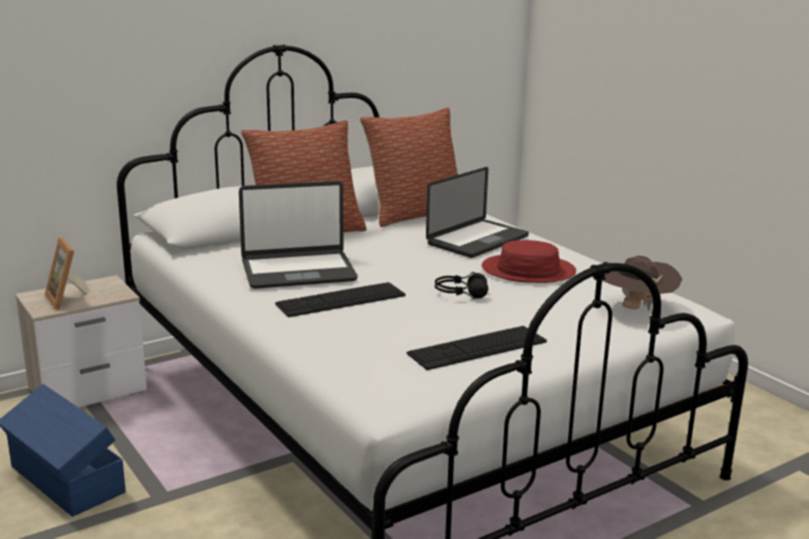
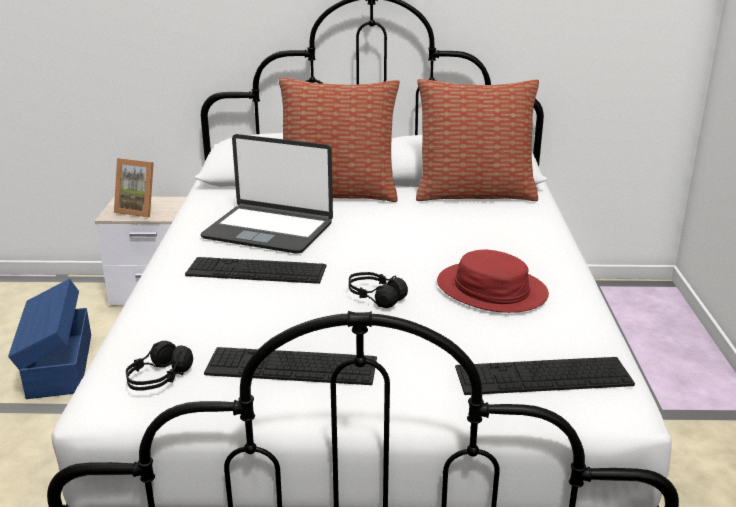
camera: 35 degrees right, 5 degrees up
(68, 299) = (139, 210): picture frame -> picture frame turned 75 degrees counterclockwise
(398, 382) = (159, 379): none -> black headphones
(477, 240) = (492, 239): laptop -> none
(634, 309) = (543, 376): brown hat -> keyboard

